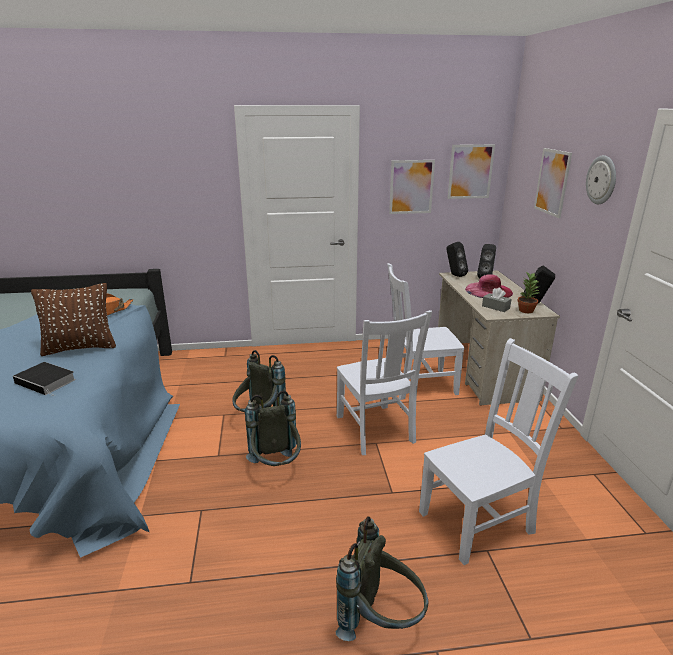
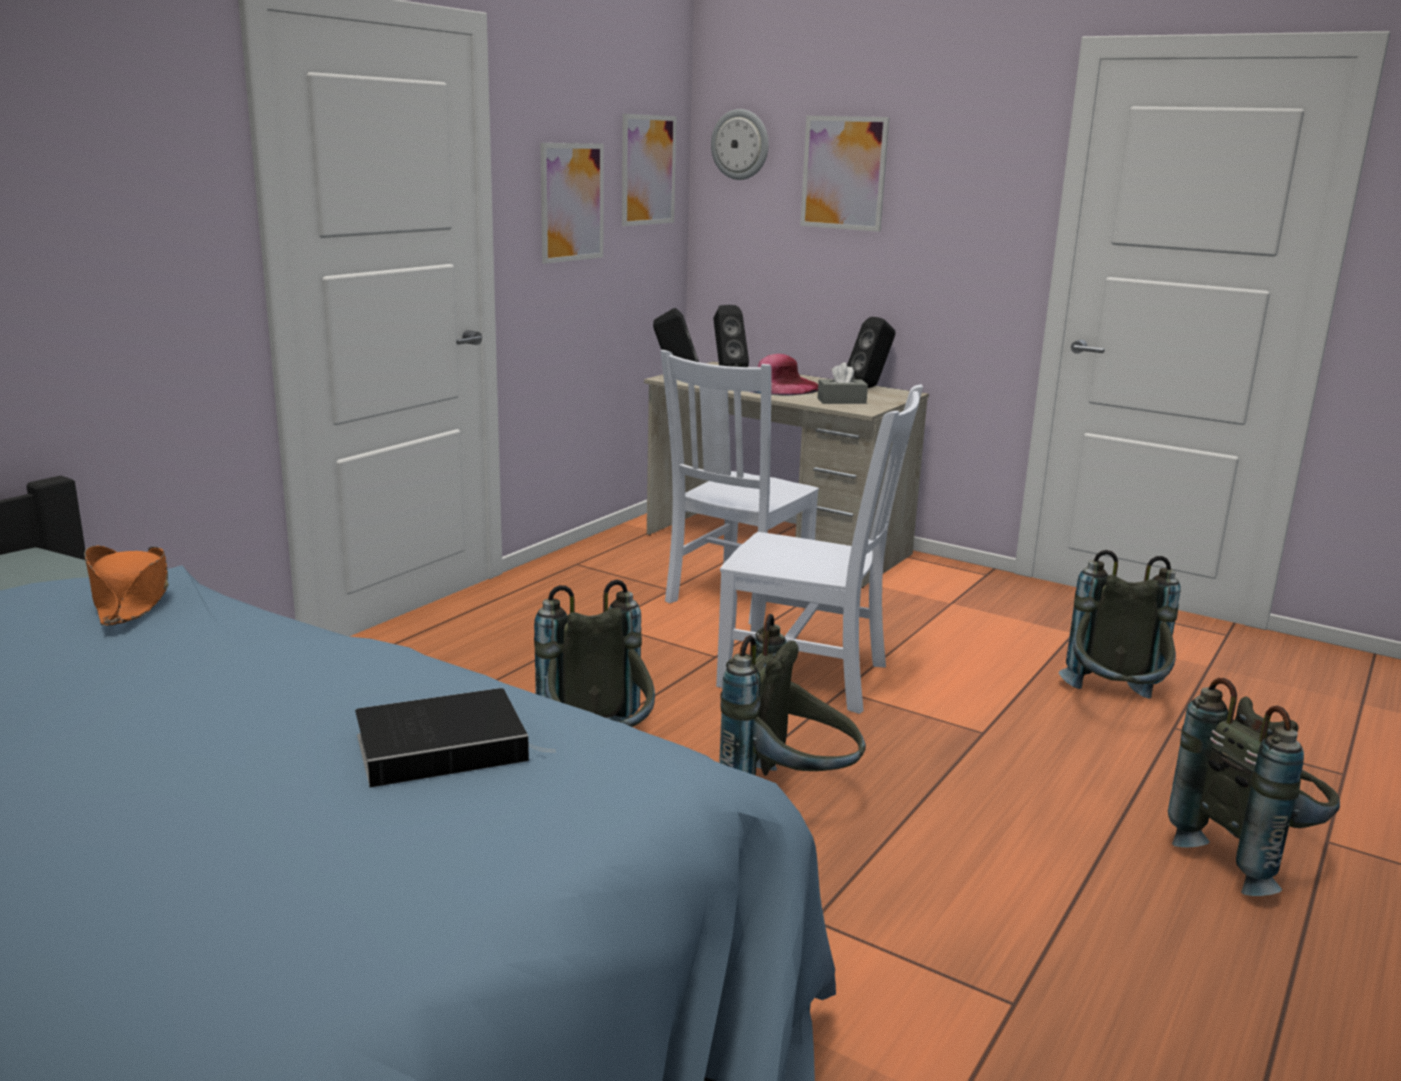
camera: 50 degrees left, 5 degrees down
(80, 348) = (308, 673): brown pillow -> none
(479, 521) = (1113, 706): white chair -> grey backpack
(526, 310) = (882, 396): potted plant -> none
(602, 180) = (977, 153): wall clock -> wall clock (740, 144)

